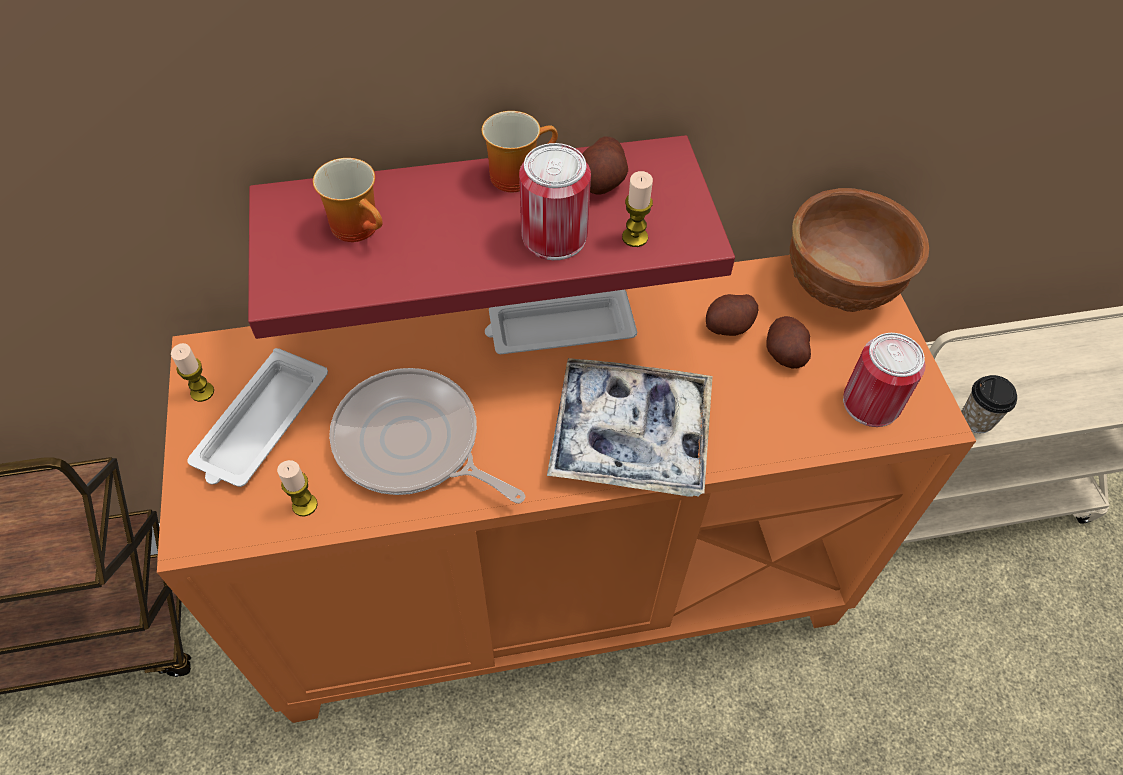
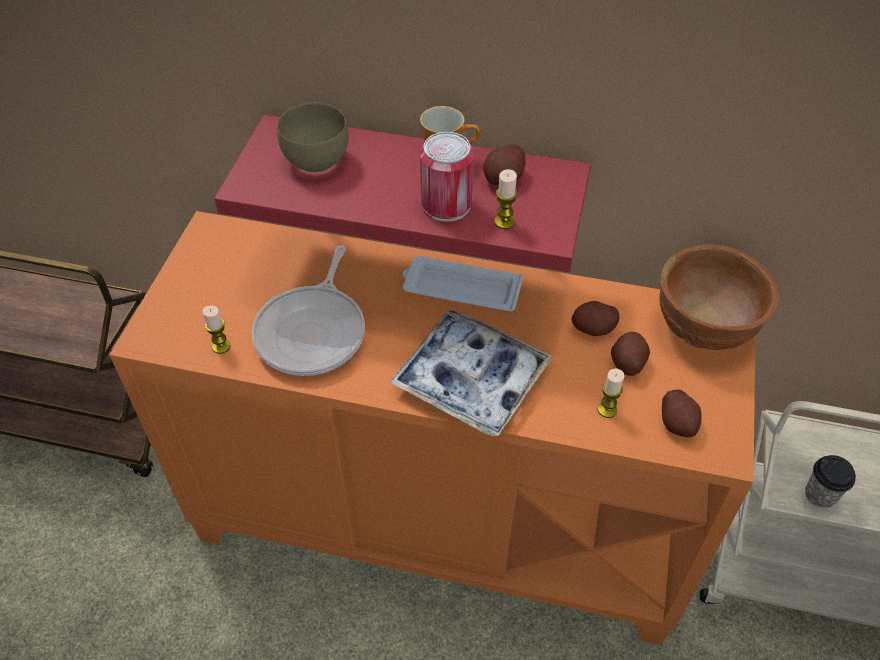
camera: 25 degrees right, 5 degrees down
(202, 392) = (195, 252): candle -> candle (607, 409)
(261, 425) = (221, 286): white tray -> none
(361, 227) = (319, 160): mug -> brown bowl
(413, 444) = (313, 332): frying pan -> frying pan turned 135 degrees counterclockwise
(871, 403) = (678, 423): can -> potato

